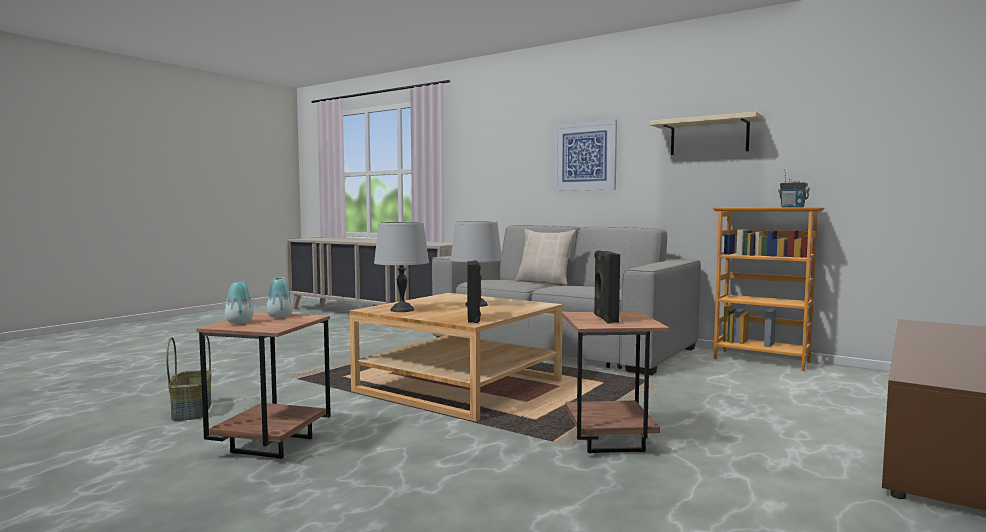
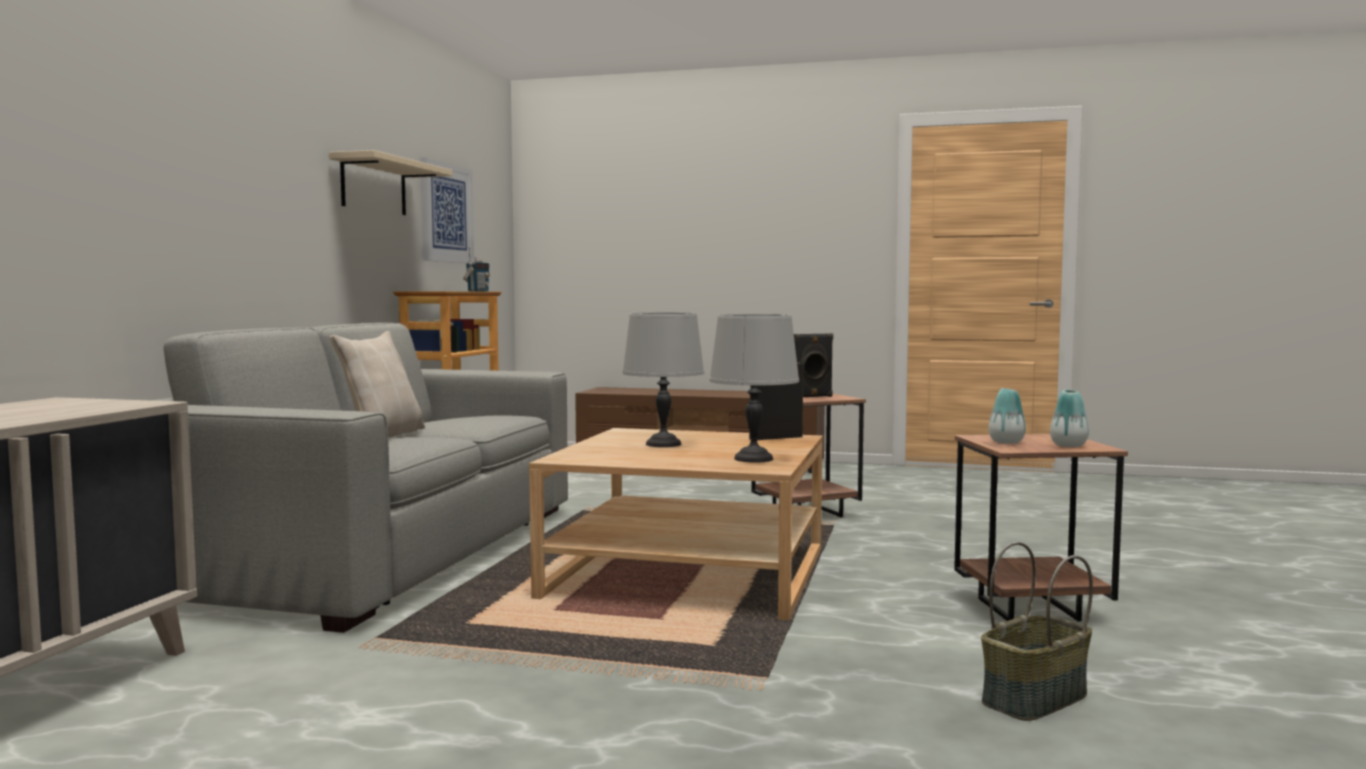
camera: 110 degrees left, 0 degrees up
(585, 156) = (234, 184): picture -> picture (446, 213)

